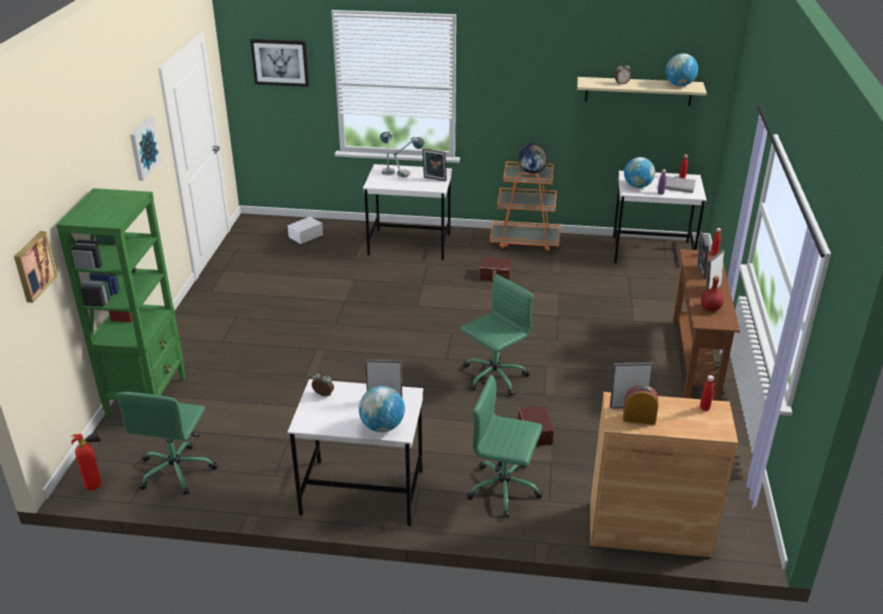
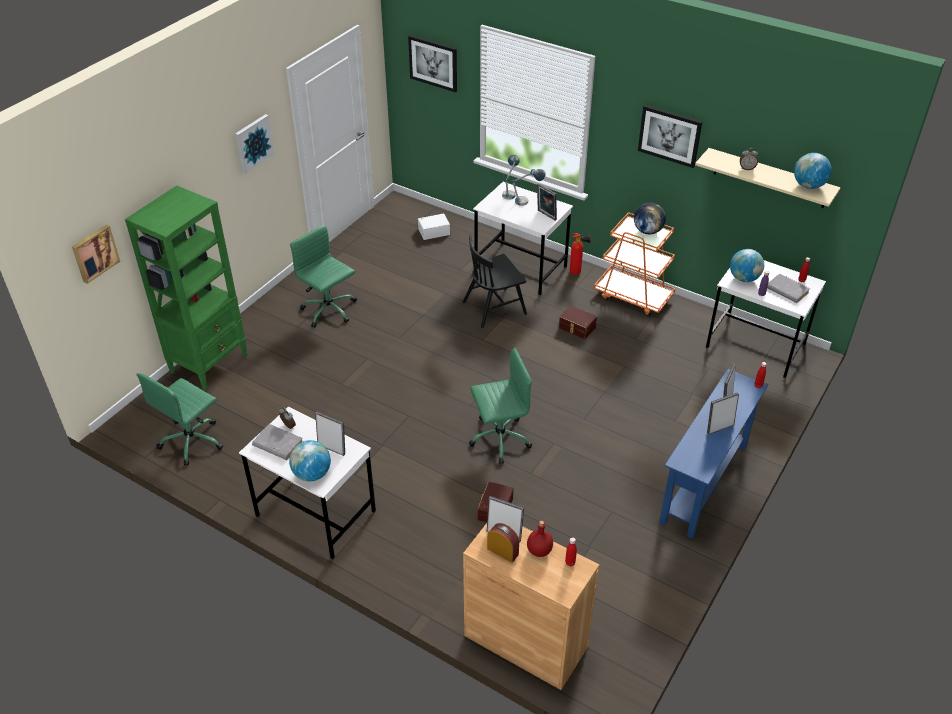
camera: 25 degrees right, 10 degrees up
(97, 485) = (131, 433): fire extinguisher -> fire extinguisher (577, 272)
(324, 413) = (277, 444): none -> grey book
(409, 279) = (494, 308): none -> black chair
(505, 489) = (431, 554): green office chair -> green office chair (329, 310)
(538, 75) = (669, 135): none -> picture
(695, 359) = (704, 483): brown console table -> blue console table
(711, 308) = (700, 449): red bottle -> red bottle (539, 551)

